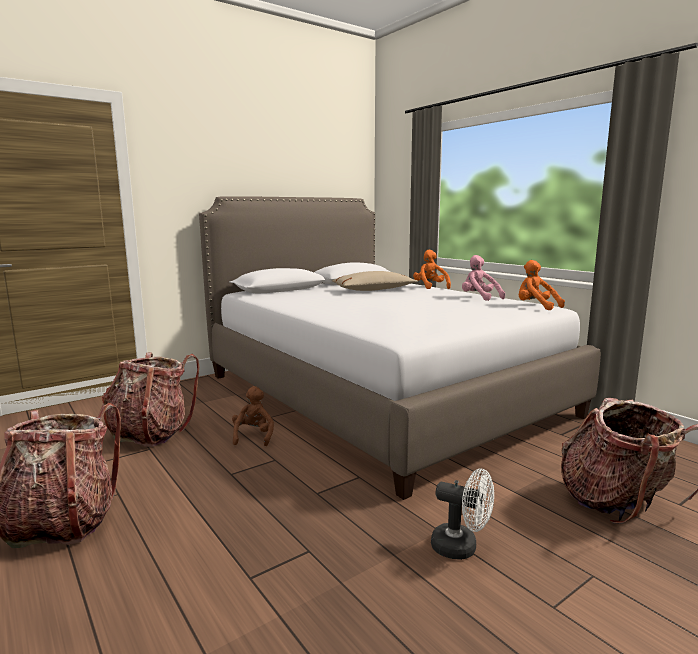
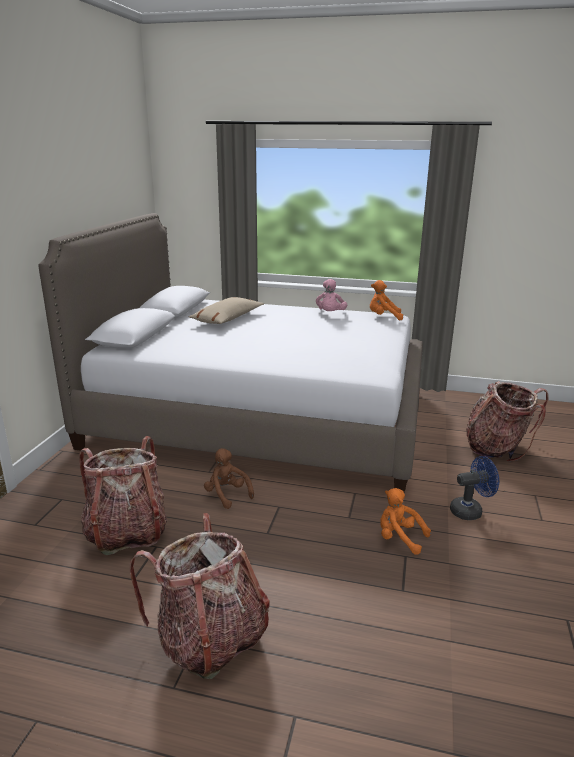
camera: 40 degrees left, 10 degrees up
(430, 287) = (264, 305): orange plush toy -> orange plush toy (399, 538)
(461, 548) = (470, 510): white fan -> blue fan
(479, 298) = (330, 314): pink plush toy -> pink plush toy turned 90 degrees counterclockwise

